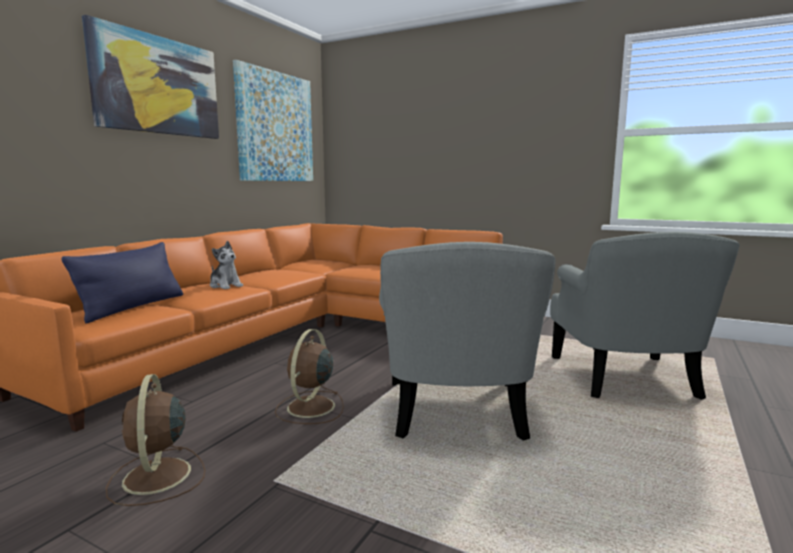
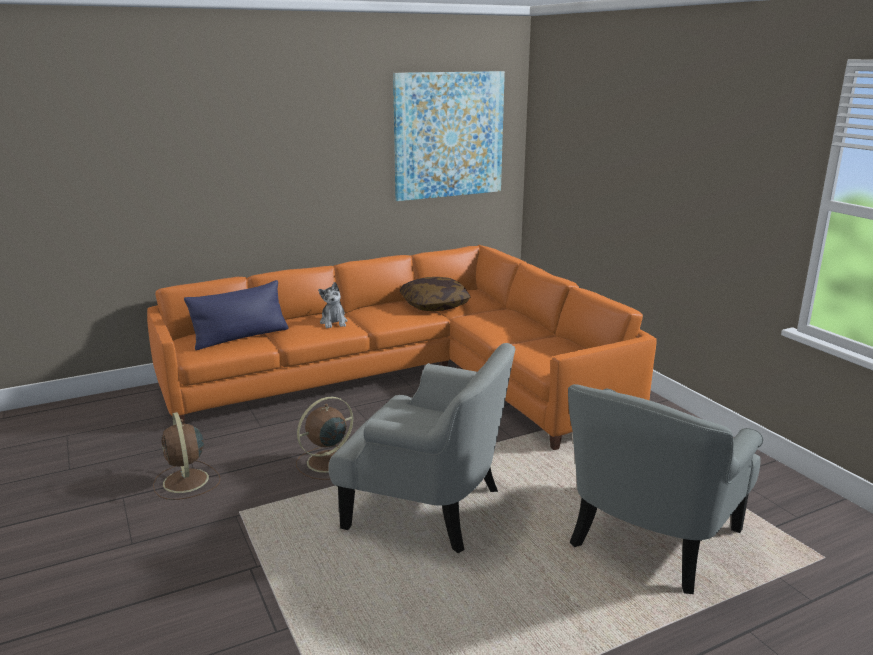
camera: 35 degrees right, 10 degrees up
(156, 477) = (186, 482): brown fan -> brown fan turned 45 degrees counterclockwise
(157, 85) = (303, 120): picture -> none
(299, 268) = (434, 305): none -> pillow
(456, 410) = (428, 507): grey armchair -> grey armchair turned 105 degrees counterclockwise

